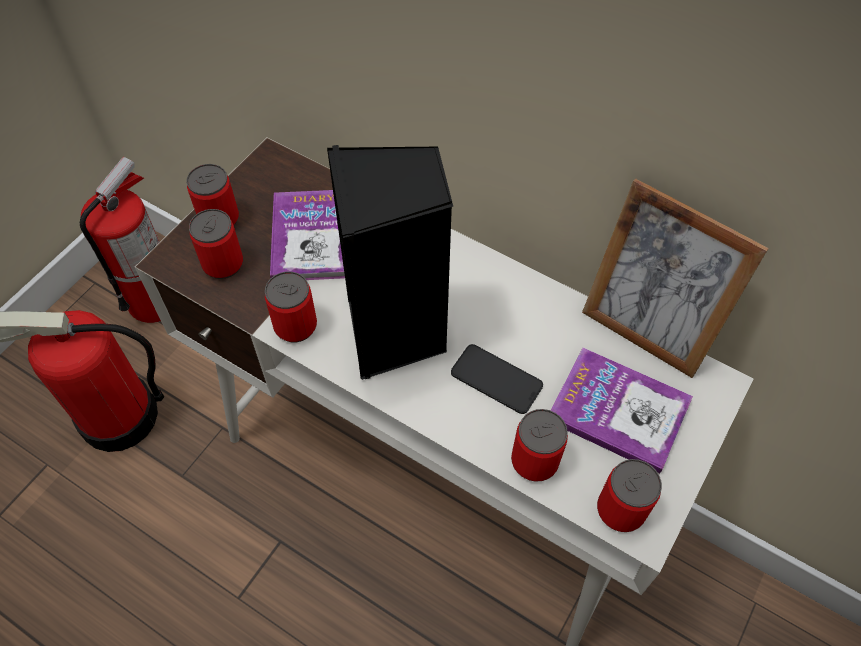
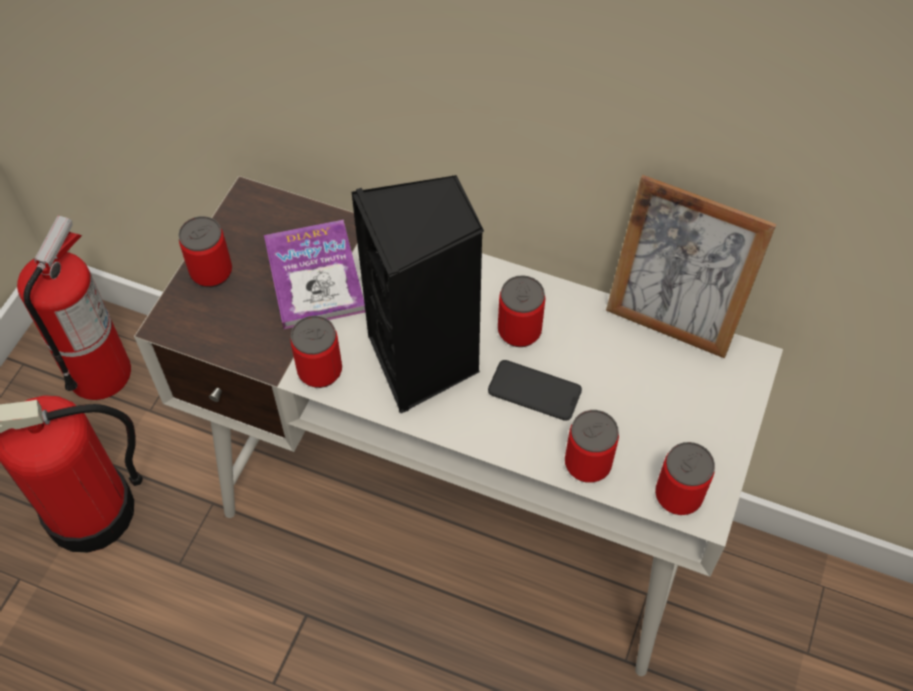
camera: 10 degrees left, 0 degrees up
(223, 264) = (228, 319): can -> can (519, 331)
(618, 411) = (659, 402): book -> none

